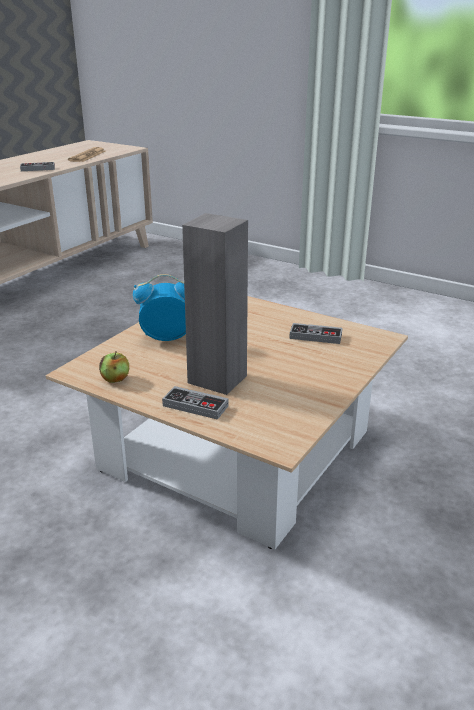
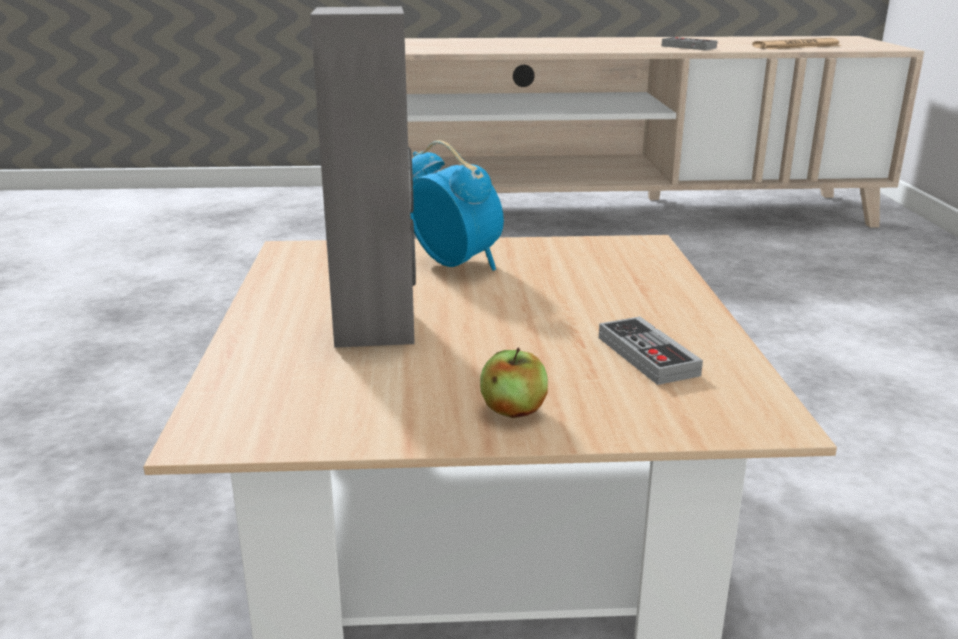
camera: 55 degrees right, 5 degrees down
(115, 379) = (295, 273): apple -> apple (513, 410)
(195, 406) = (275, 337): game controller -> none

